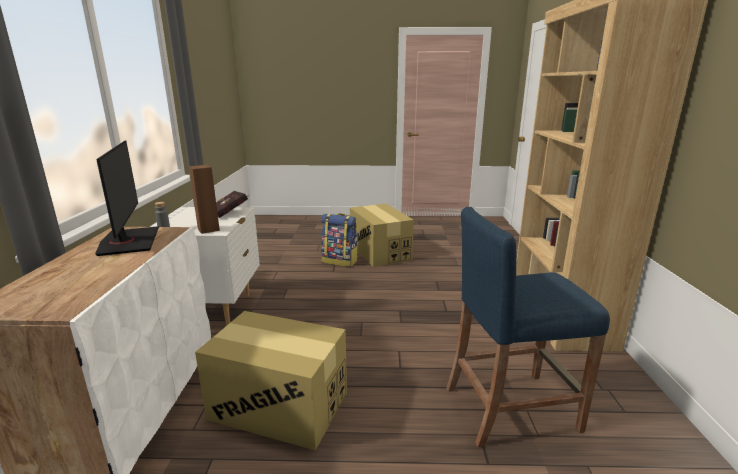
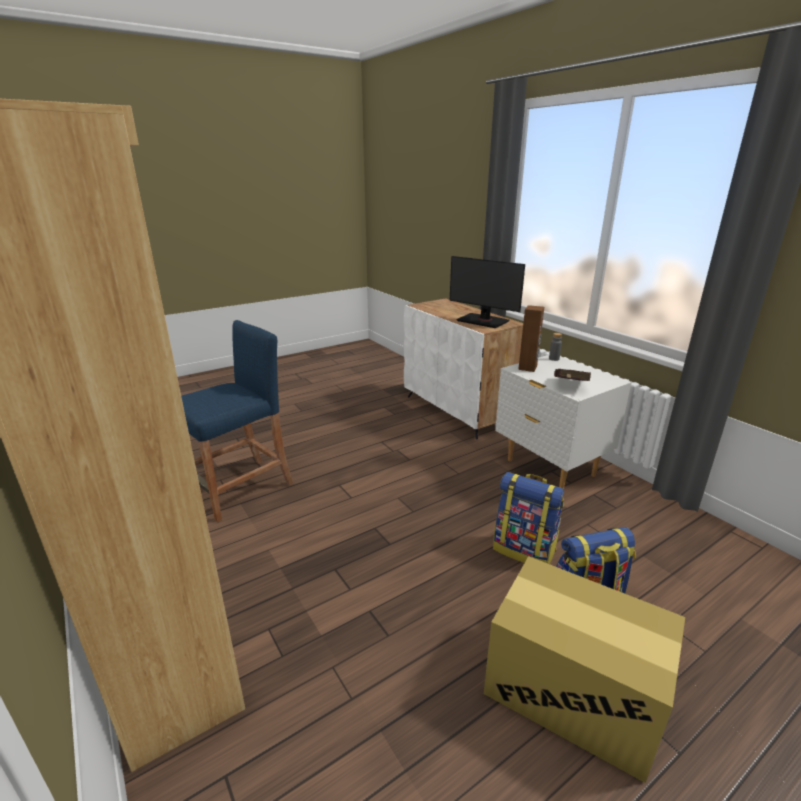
camera: 145 degrees right, 5 degrees up
(279, 406) = (393, 437): cardboard box -> none
(327, 282) = (524, 550): none -> backpack

